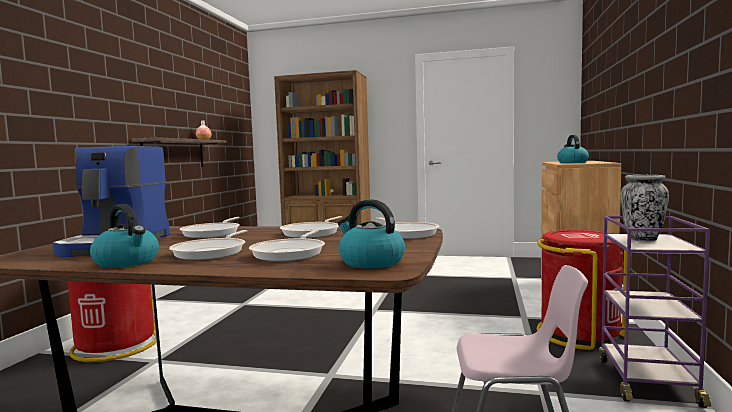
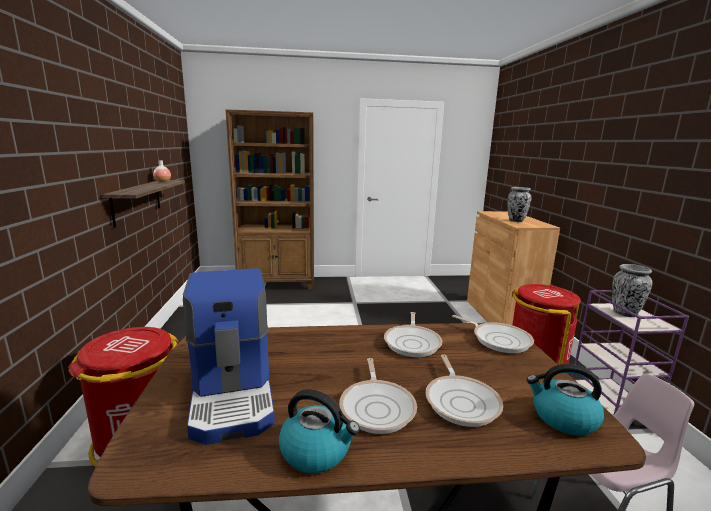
camera: 20 degrees left, 10 degrees up
(213, 233) = (308, 349): frying pan -> none
(572, 162) = (516, 221): kettle -> vase

